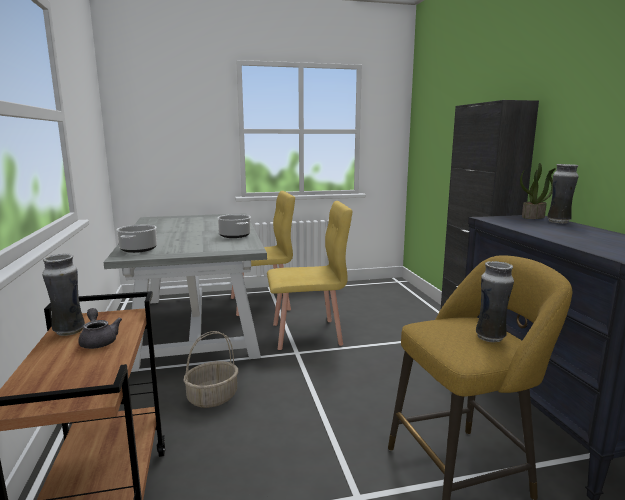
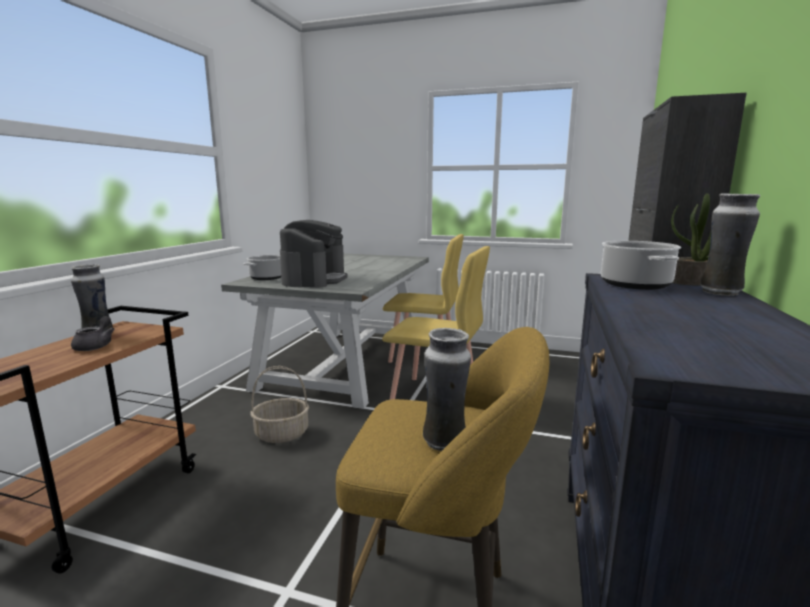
camera: 30 degrees right, 0 degrees up
(193, 245) = (314, 279): none -> coffee machine
(235, 235) = (369, 275): cooking pot -> cooking pot (636, 285)

